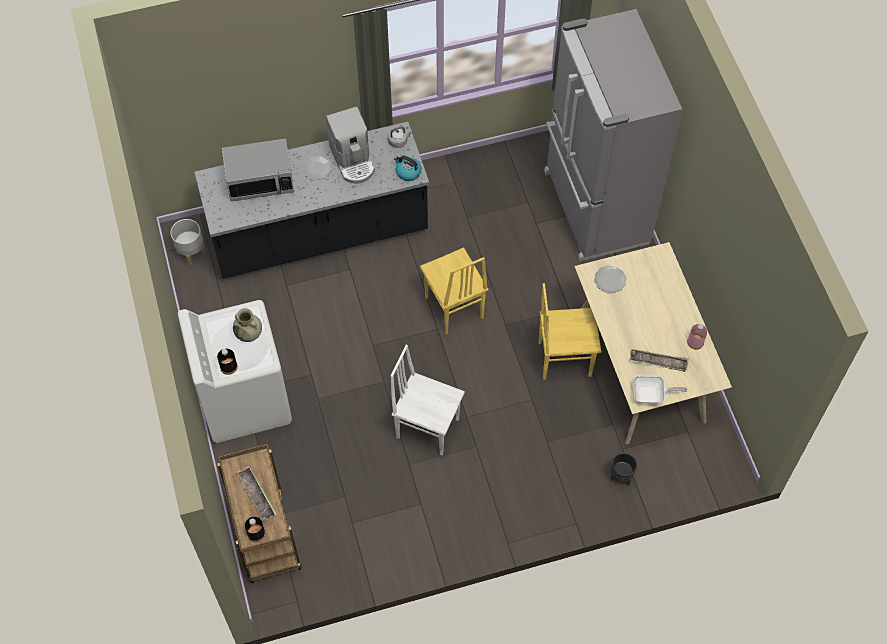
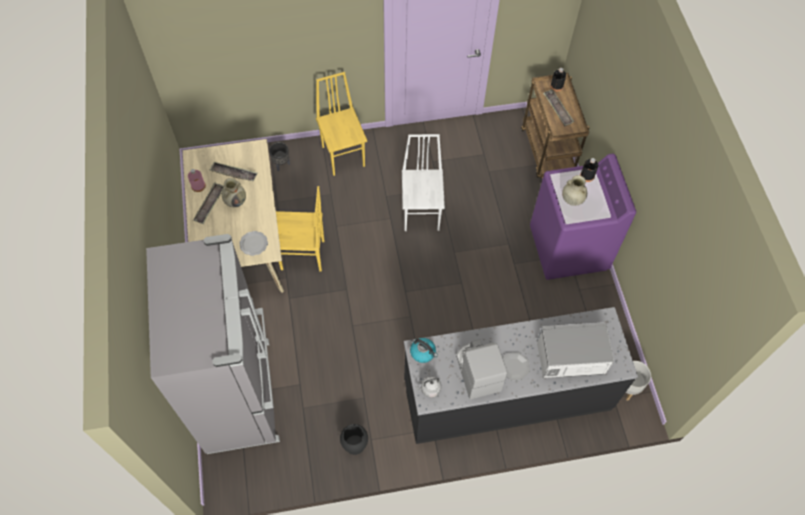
camera: 175 degrees left, 0 degrees up
(244, 399) = (568, 248): white washing machine -> purple washing machine
(427, 427) = (422, 213): white chair -> white chair turned 120 degrees counterclockwise
(453, 308) = (389, 308): yellow chair -> yellow chair (344, 156)
(470, 175) = (354, 444): none -> black vase
(645, 327) = (236, 201): none -> beige vase
(651, 395) = (247, 149): frying pan -> none
(674, 320) = (209, 205): none -> tray

